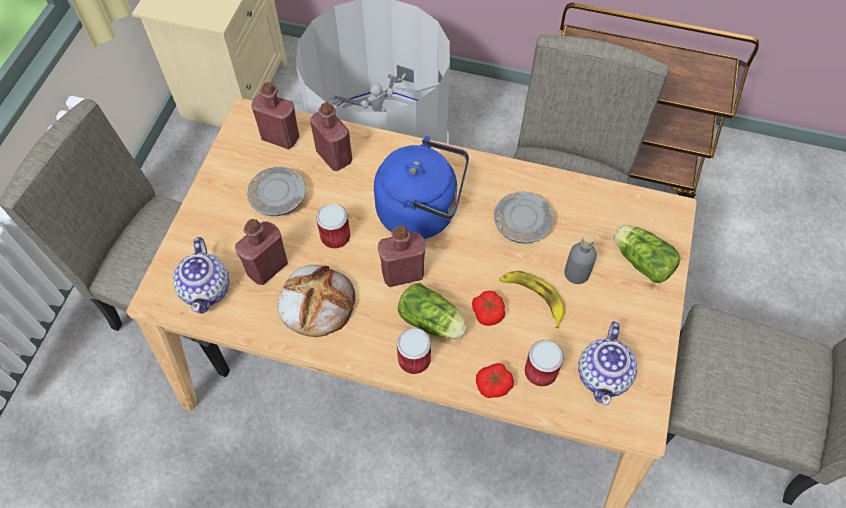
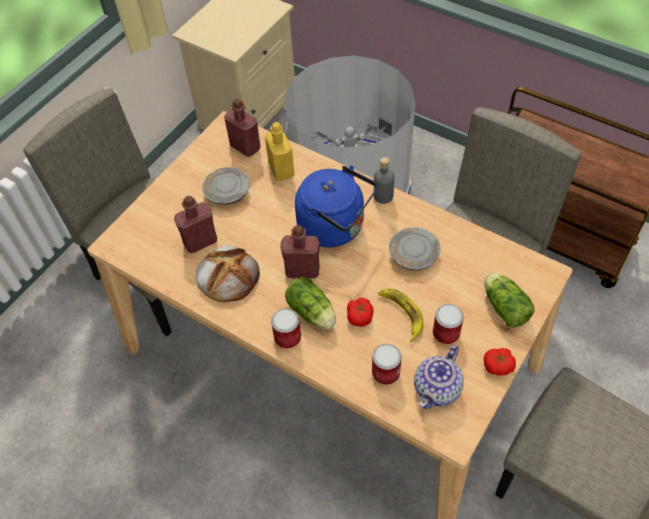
camera: 20 degrees right, 5 degrees down
(207, 288) = (150, 246): teapot -> none
(334, 156) = (281, 170): red bottle -> yellow bottle
(335, 236) = (260, 230): can -> can (446, 333)
(494, 384) = (344, 373): tomato -> tomato (498, 366)
(576, 273) = (445, 303): grey bottle -> grey bottle (383, 196)

